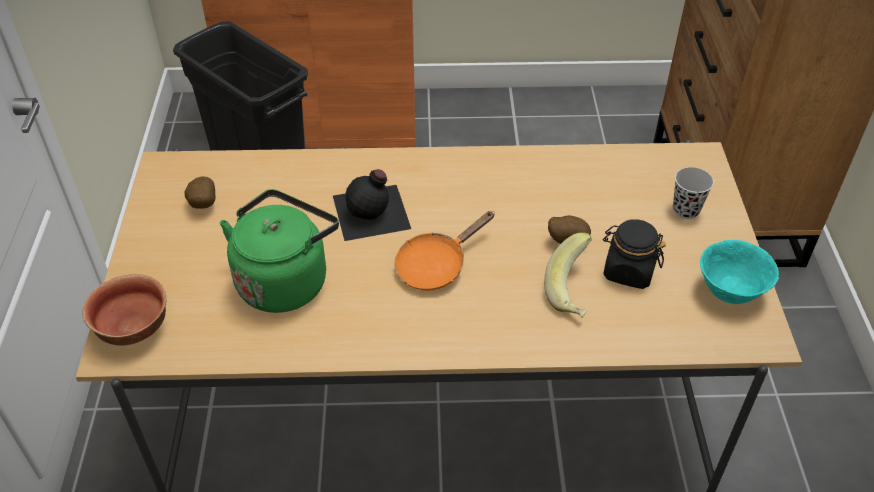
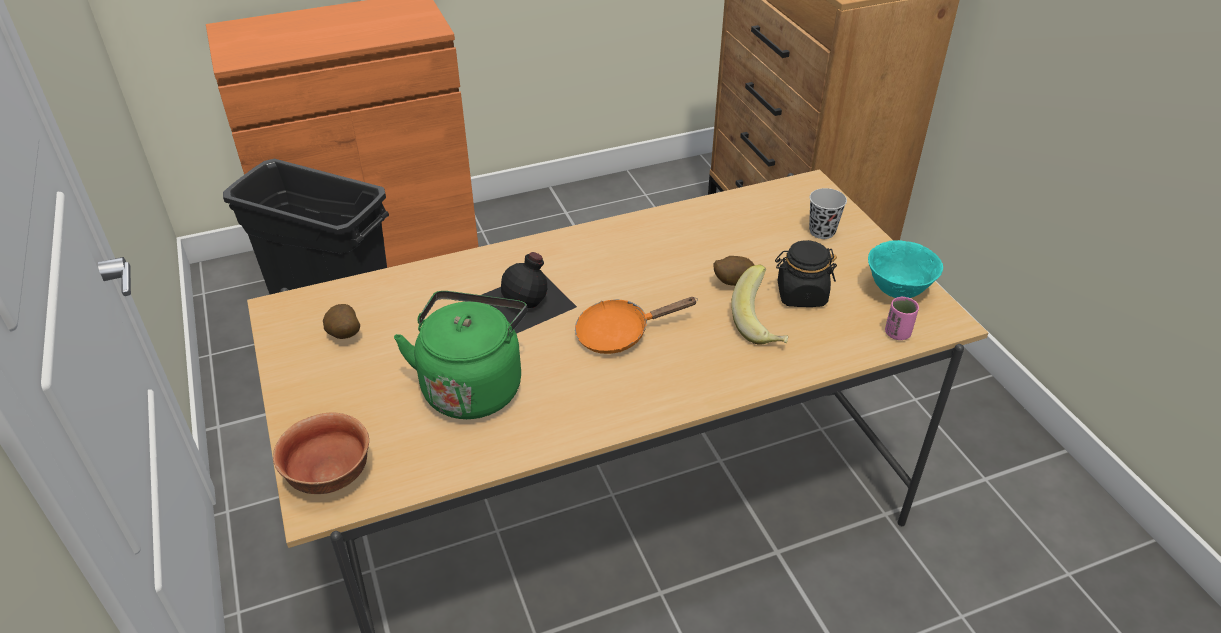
camera: 20 degrees left, 5 degrees down
(436, 265) = (620, 333): orange frying pan -> orange frying pan turned 45 degrees clockwise
(704, 337) = (897, 333): none -> pink cup

